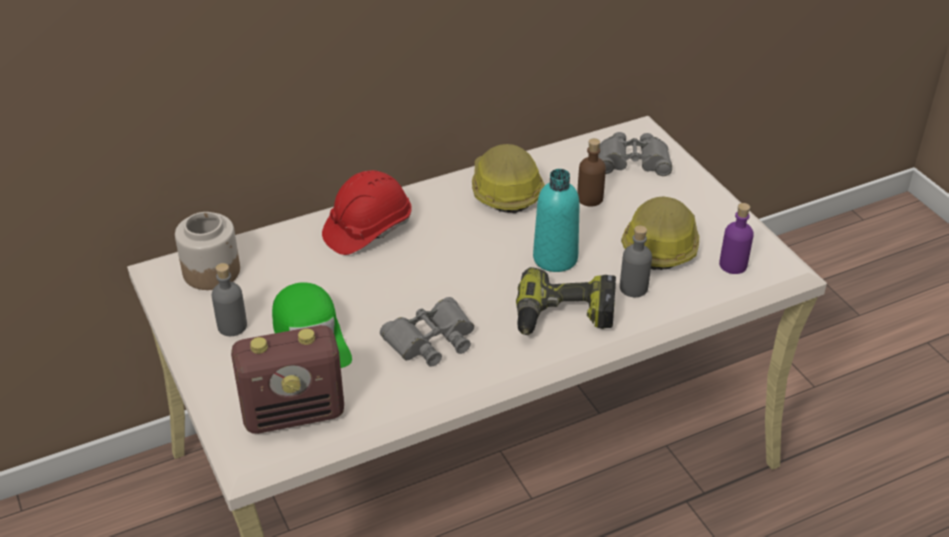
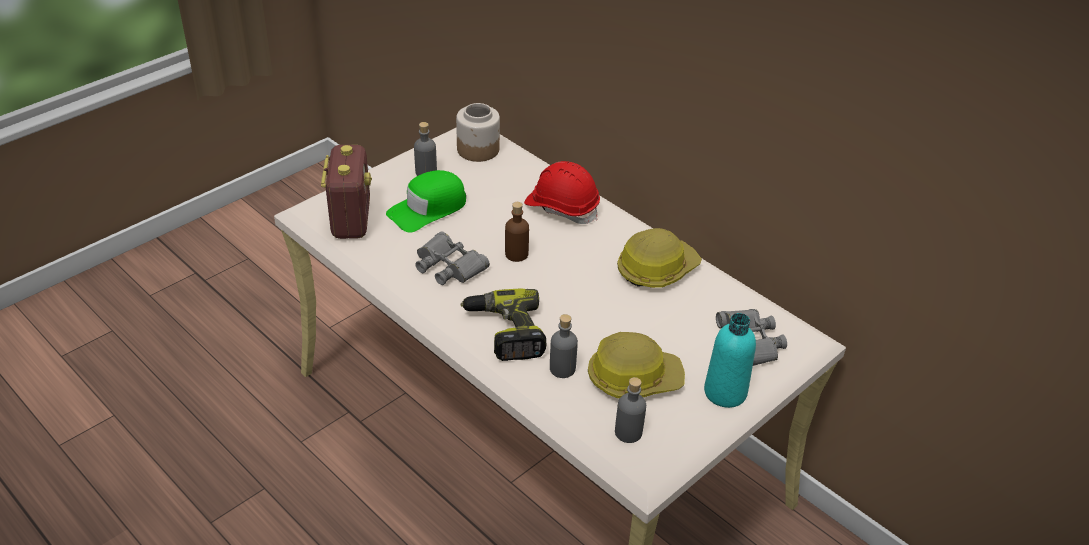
camera: 70 degrees right, 0 degrees up
(294, 413) = (351, 219): radio -> radio turned 150 degrees counterclockwise
(555, 258) = (578, 314): turquoise bottle -> turquoise bottle (725, 392)
(590, 198) = (674, 322): brown bottle -> brown bottle (516, 254)
(733, 265) = (628, 432): purple bottle -> grey bottle

